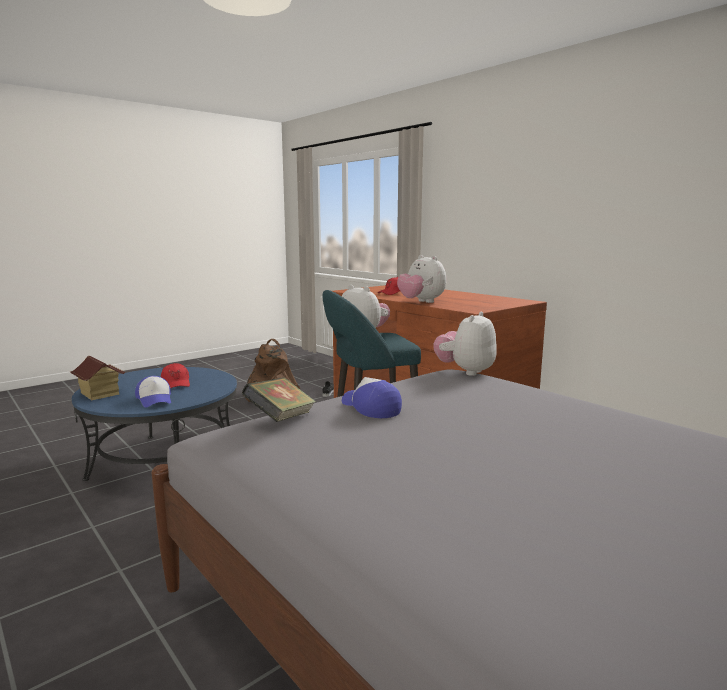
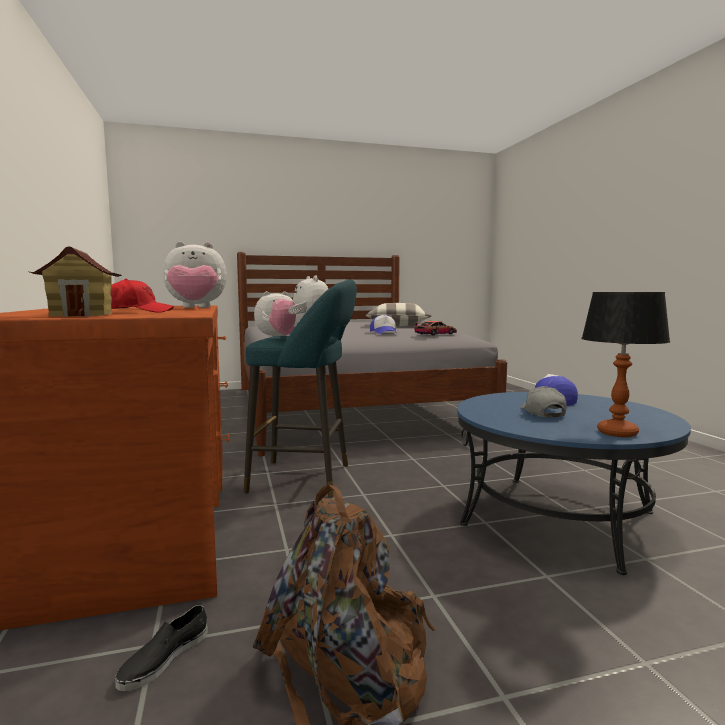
camera: 155 degrees left, 5 degrees down
(99, 394) = (636, 411): toy house -> toy house (83, 315)
(143, 374) = (617, 433): none -> table lamp
(176, 383) = (542, 413): red cap -> grey cap
(281, 419) = (436, 334): book -> toy car
(421, 302) = (195, 307): plush toy -> plush toy turned 90 degrees clockwise
(446, 506) = (397, 325): none -> pillow

